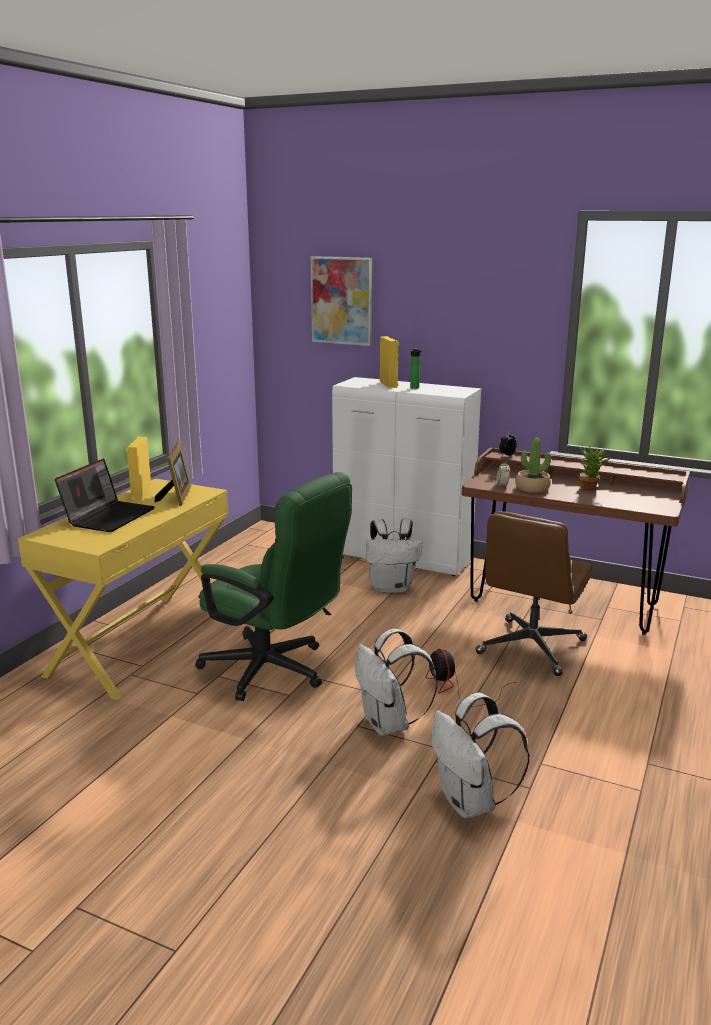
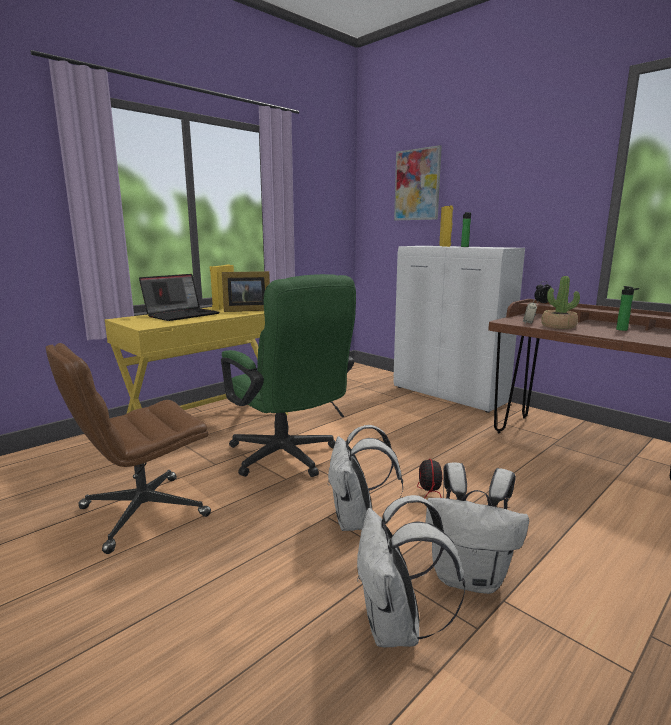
camera: 20 degrees right, 5 degrees down
(177, 496) = (245, 310): picture frame -> picture frame turned 60 degrees clockwise
(391, 587) = (427, 413): white backpack -> white backpack (469, 577)
(531, 647) = (539, 479): brown office chair -> brown office chair (142, 513)
(591, 487) = (623, 330): potted plant -> bottle

